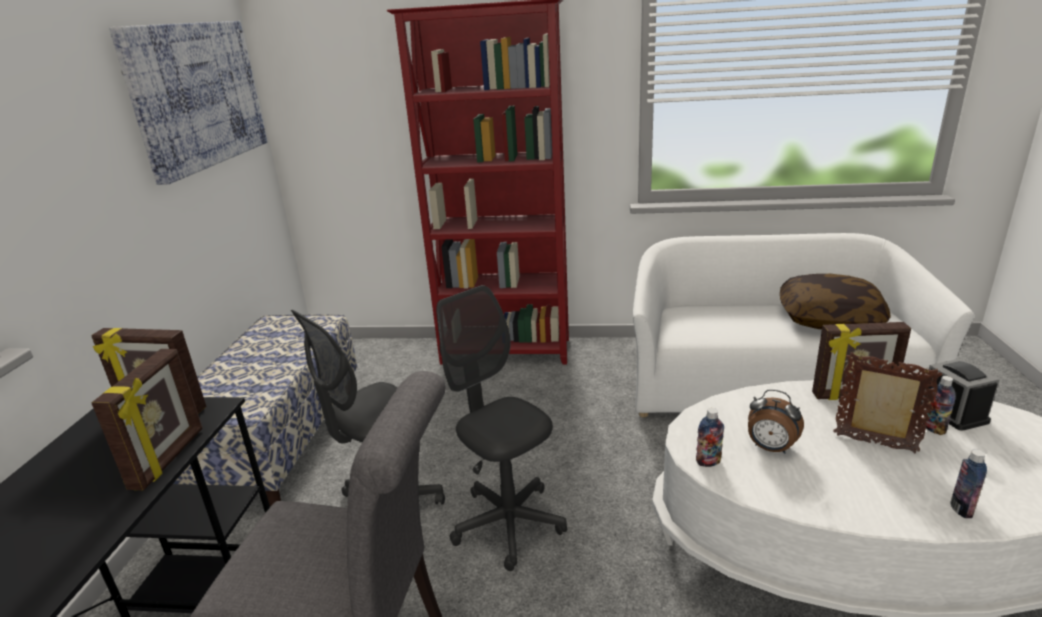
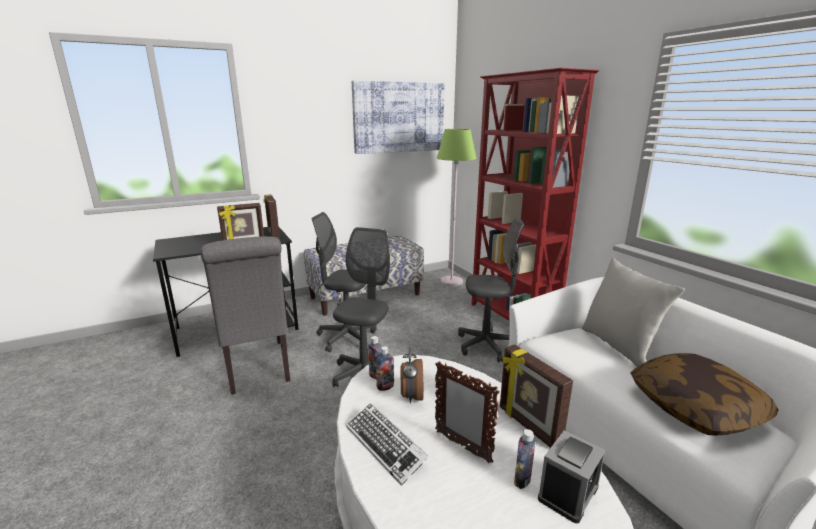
camera: 55 degrees right, 5 degrees down
(358, 352) = (451, 281): none -> green floor lamp
(543, 394) = (486, 345): none -> grey office chair
(717, 305) = (619, 346): none -> grey pillow
(862, 495) = (385, 446): none -> keyboard
(875, 444) = (462, 446): picture frame -> picture frame turned 135 degrees clockwise
(961, 509) = (405, 504): bottle -> bottle (385, 387)

